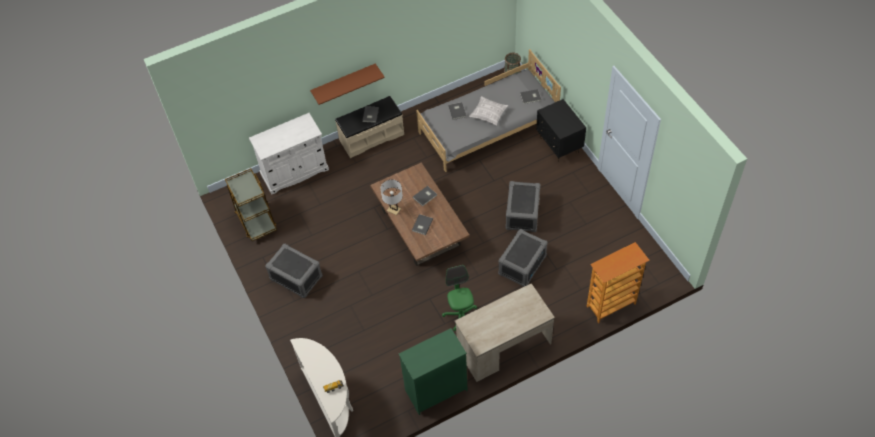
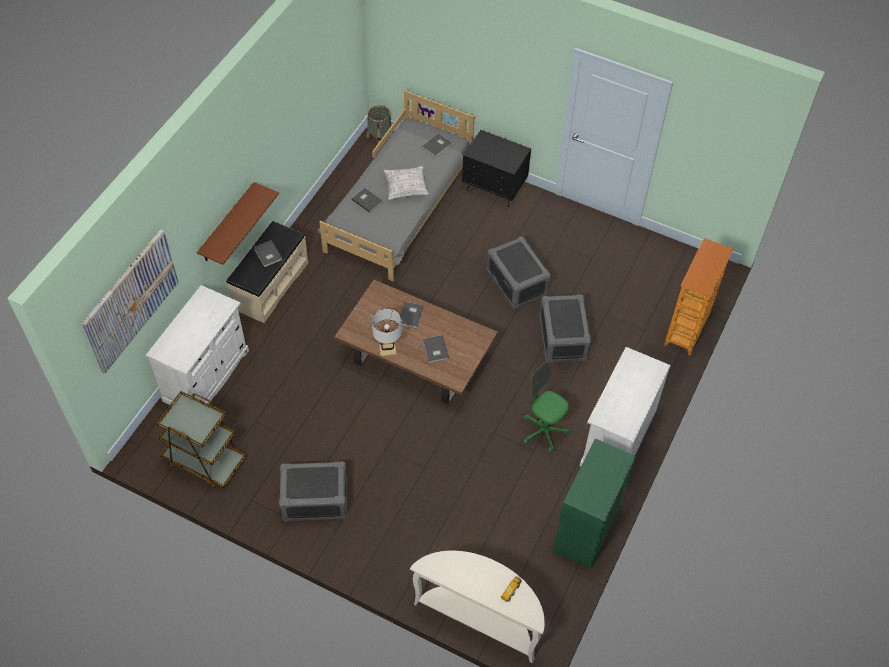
camera: 40 degrees left, 0 degrees up
(242, 98) = (131, 300): none -> picture
(504, 347) = (617, 438): beige desk -> white cabinet

